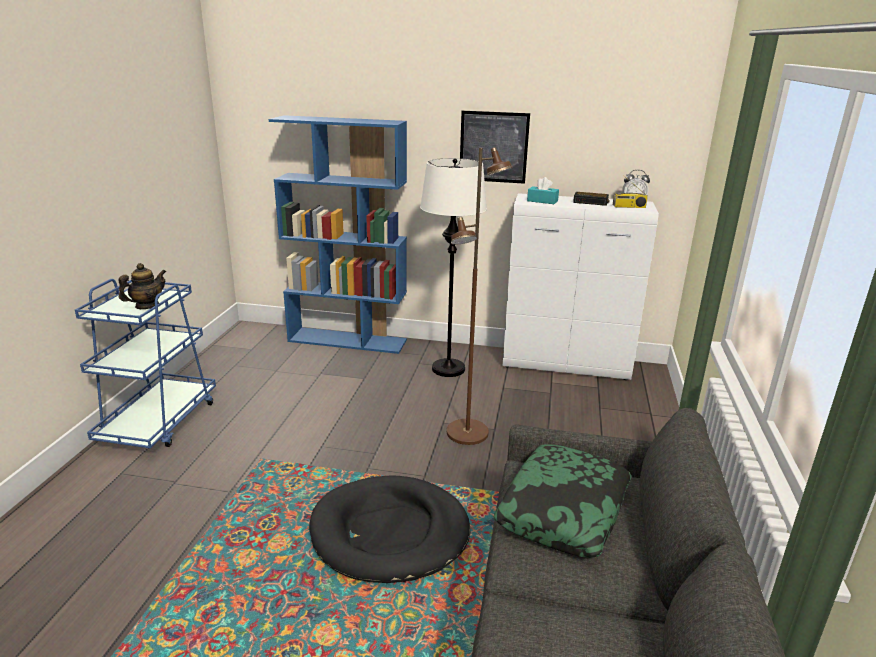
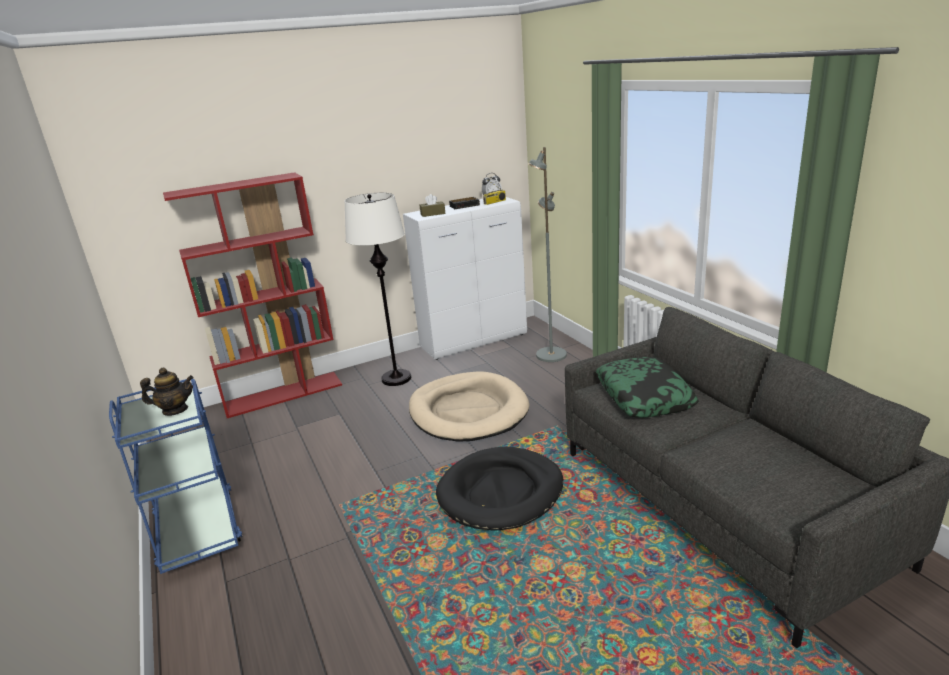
camera: 35 degrees left, 0 degrees up
(147, 306) = (175, 410): teapot -> teapot turned 75 degrees clockwise
(348, 340) = (283, 394): blue bookcase -> red bookcase
(468, 433) = (468, 411): brown floor lamp -> beige dog bed
(493, 147) = (374, 179): picture -> none
(542, 201) = (432, 214): turquoise tissue box -> brown tissue box
(628, 416) = (550, 355): none -> grey floor lamp

